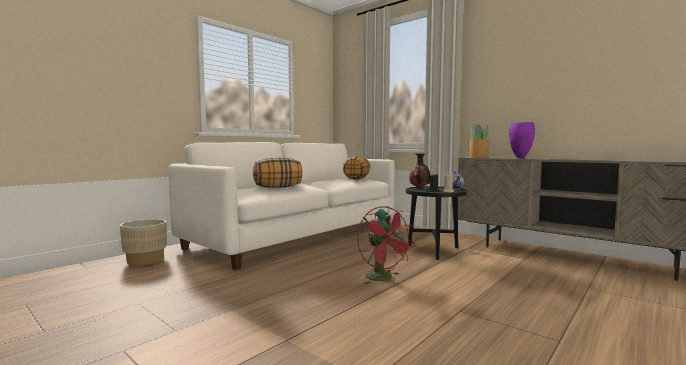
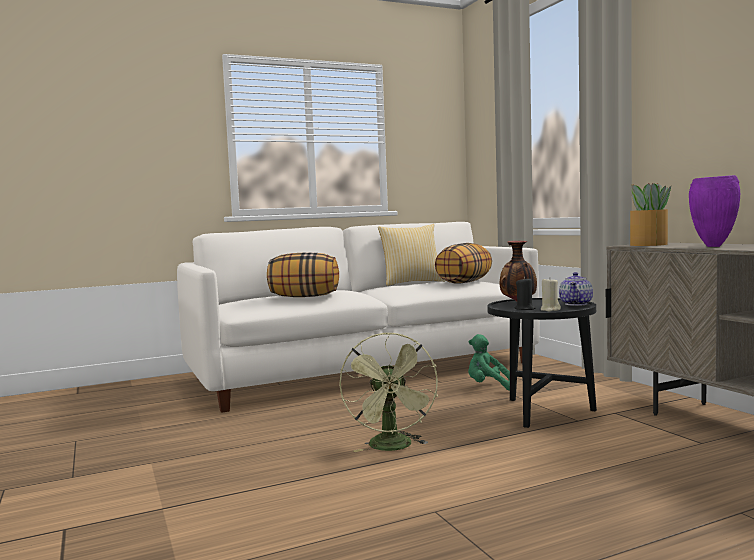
camera: 25 degrees right, 0 degrees up
(145, 260) = (142, 390): beige planter -> none
(322, 179) = (411, 283): none -> pillow
(383, 279) = (393, 447): red fan -> green fan

